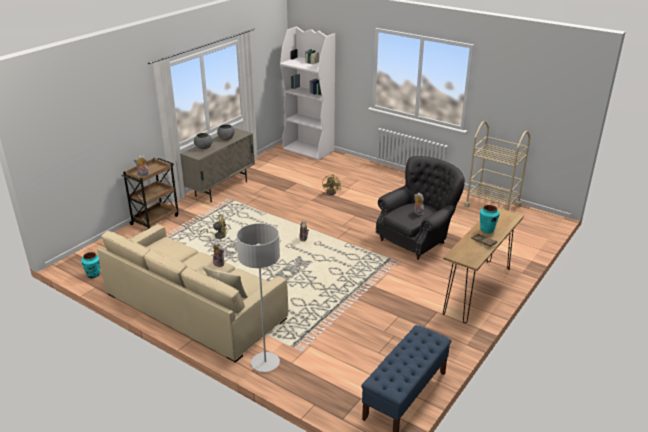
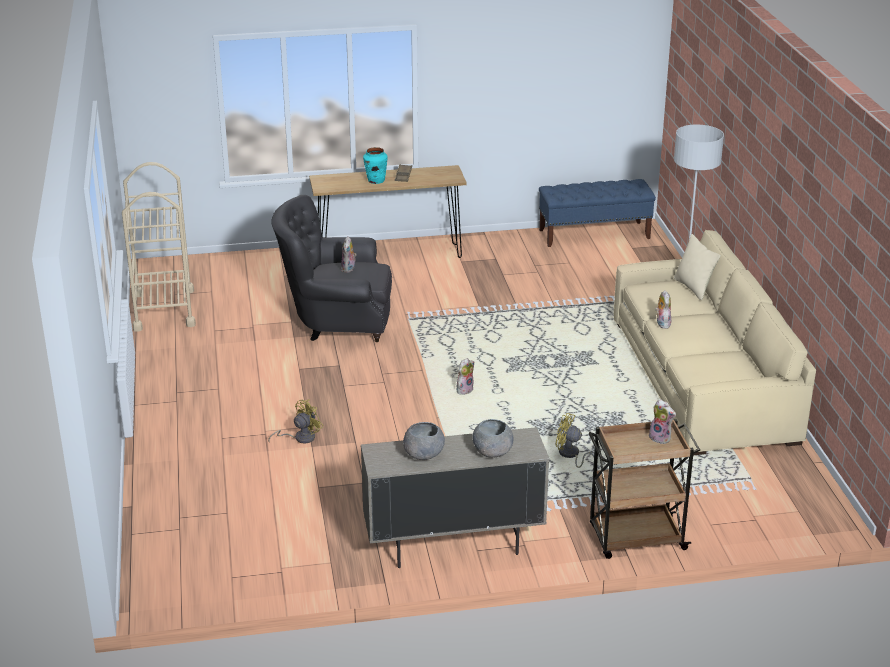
camera: 135 degrees left, 0 degrees up
(93, 275) = (806, 483): turquoise vase -> none
(309, 150) = (160, 554): white bookcase -> none

